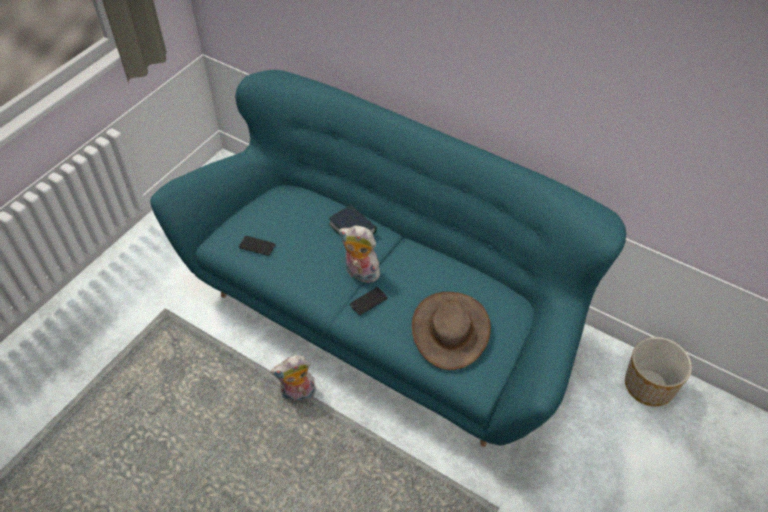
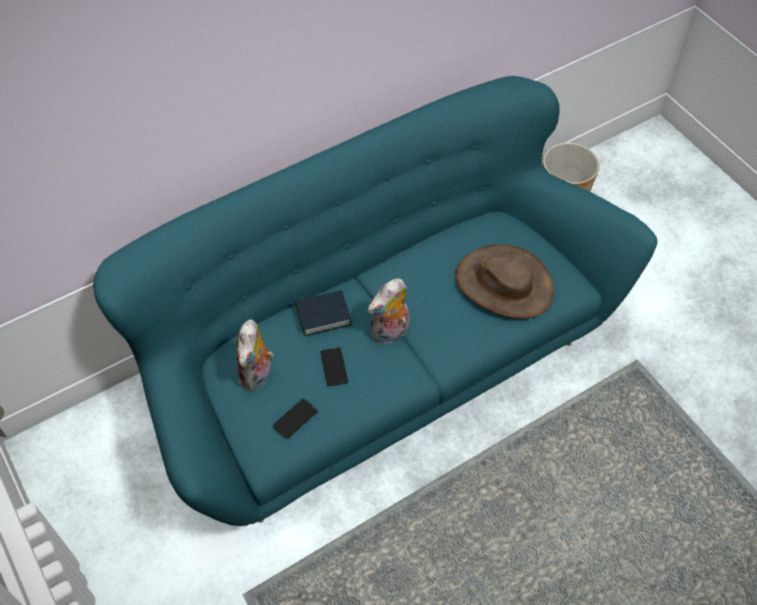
camera: 65 degrees left, 5 degrees up
(298, 395) = (440, 485): plush toy -> plush toy (258, 375)
(368, 301) = (433, 339): phone -> phone (334, 367)

